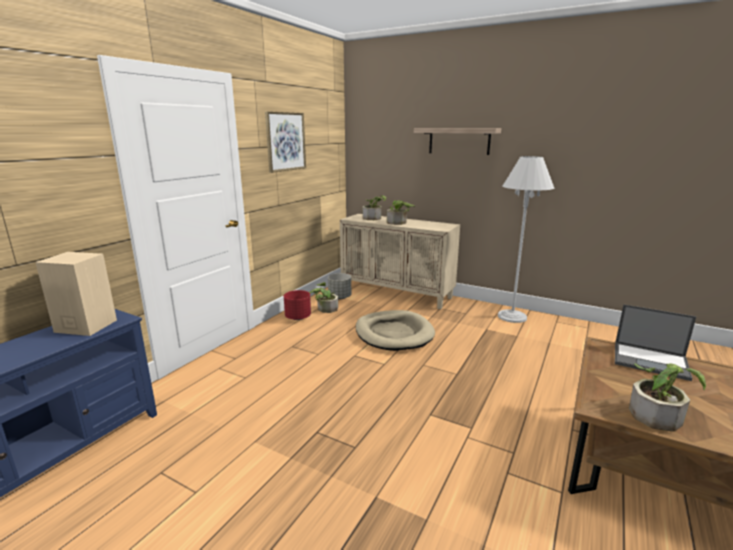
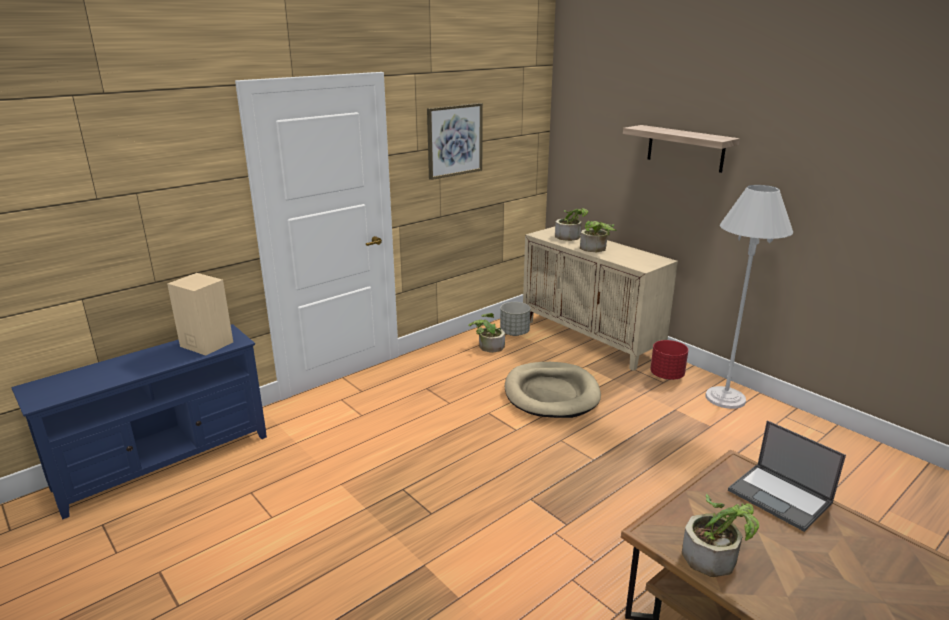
camera: 20 degrees right, 5 degrees up
(298, 317) = (451, 352): red planter -> red planter (667, 375)

